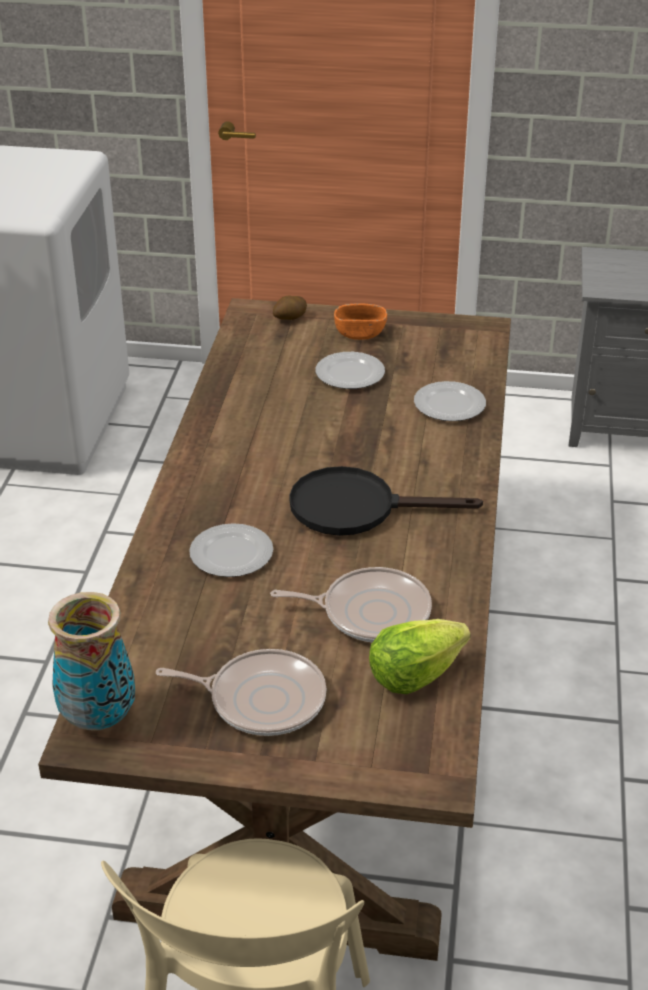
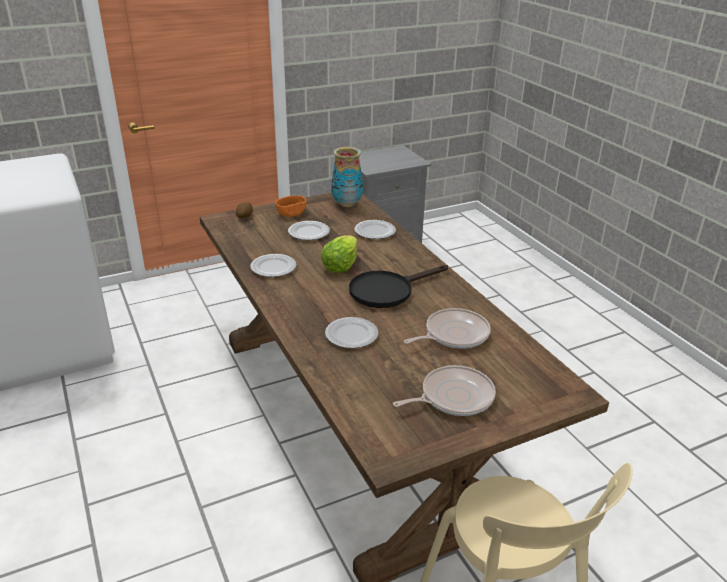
camera: 35 degrees left, 5 degrees down
(98, 718) = (381, 446): vase -> vase (346, 204)
(242, 414) = (274, 268): none -> plate
(414, 675) = (508, 353): lettuce -> lettuce (340, 266)

